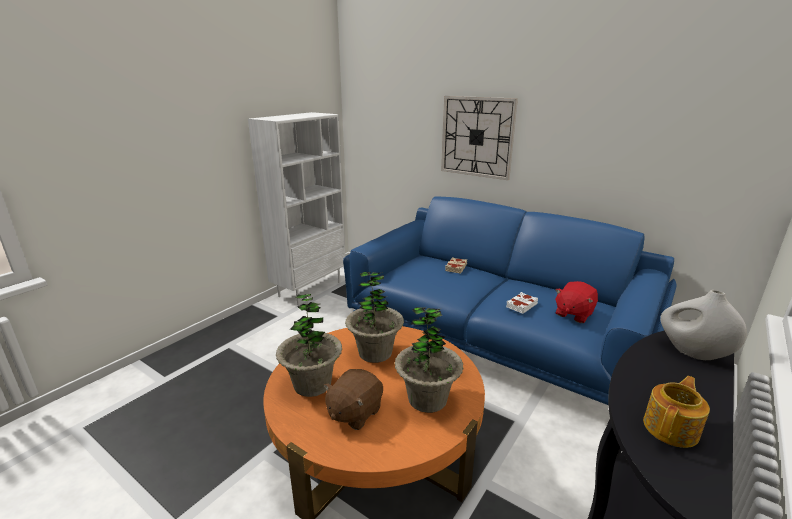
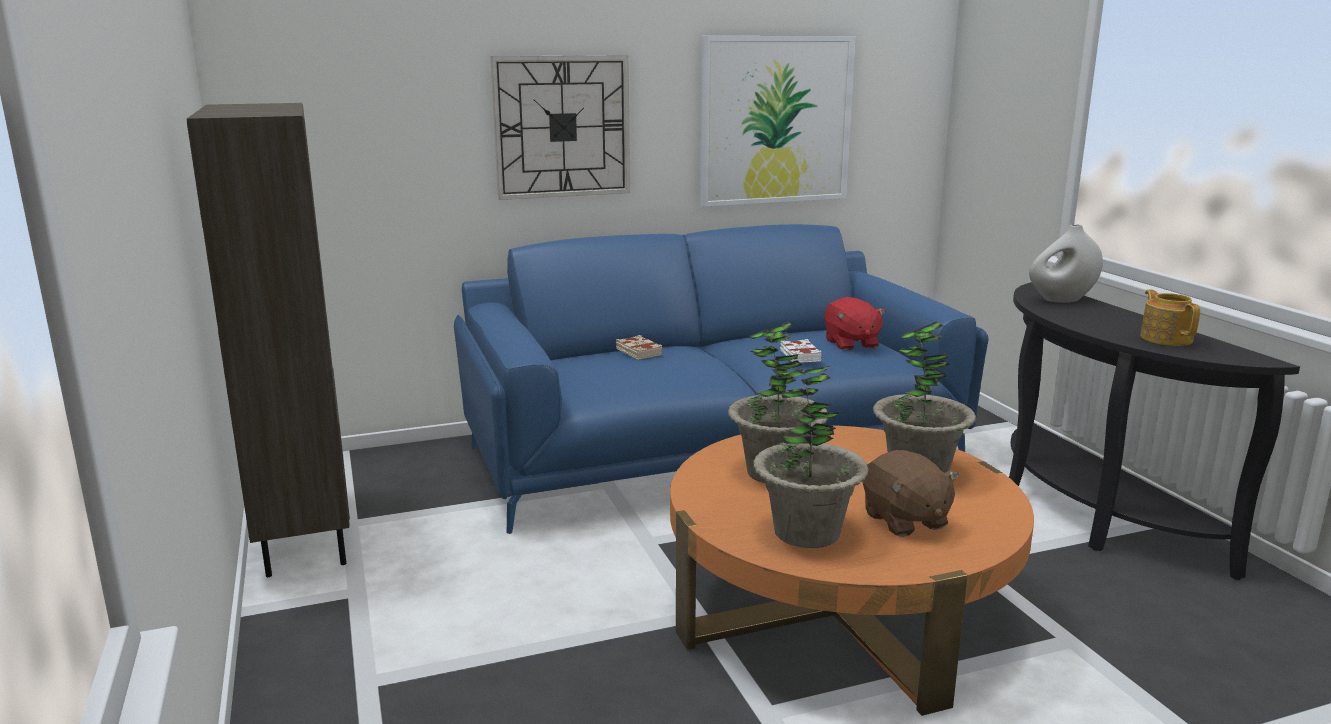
camera: 55 degrees left, 5 degrees down
(310, 289) = (303, 535): white bookcase -> brown bookcase
(618, 149) = (775, 120): none -> picture

